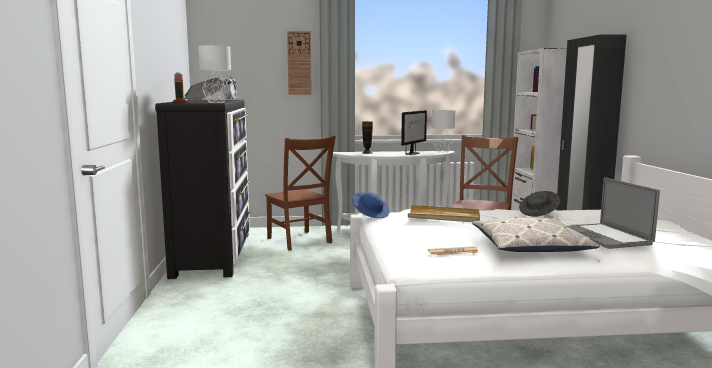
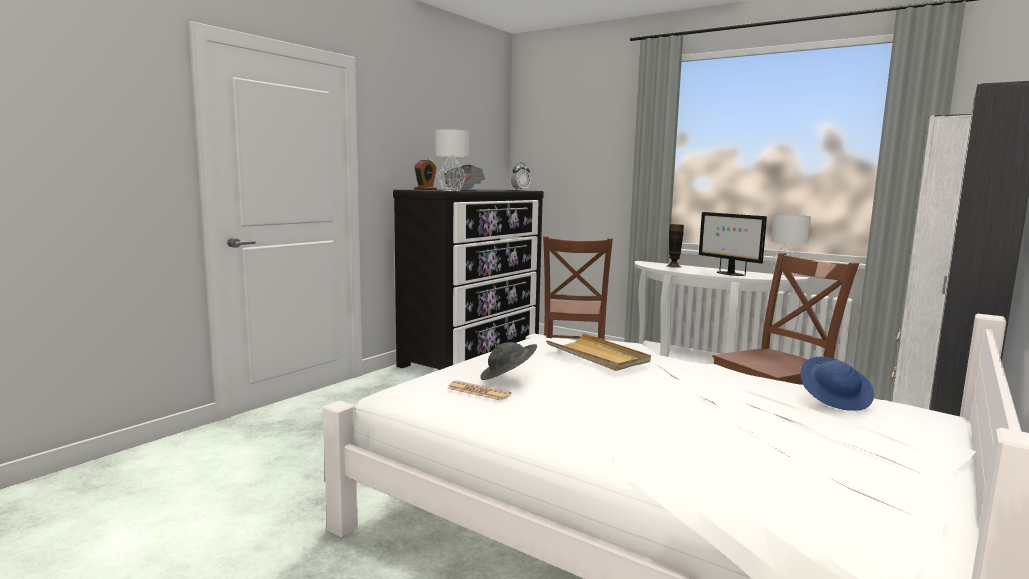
camera: 40 degrees right, 0 degrees up
(299, 63) = (617, 148): wall clock -> none
(371, 215) = (534, 336): blue hat -> blue hat (835, 399)
(412, 153) = (729, 274): monitor -> monitor turned 75 degrees clockwise
(530, 246) = (591, 413): pillow -> none
(539, 213) = (749, 382): grey hat -> grey hat (508, 377)
(604, 236) = (734, 434): laptop -> none

